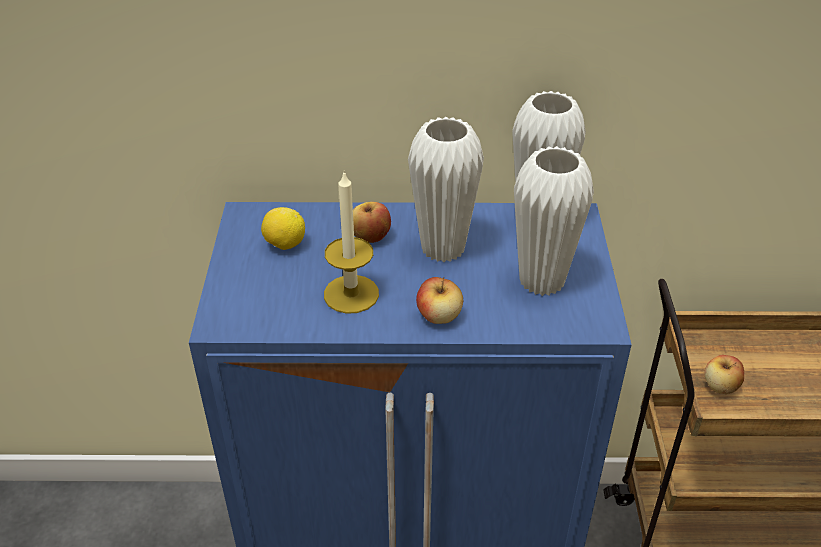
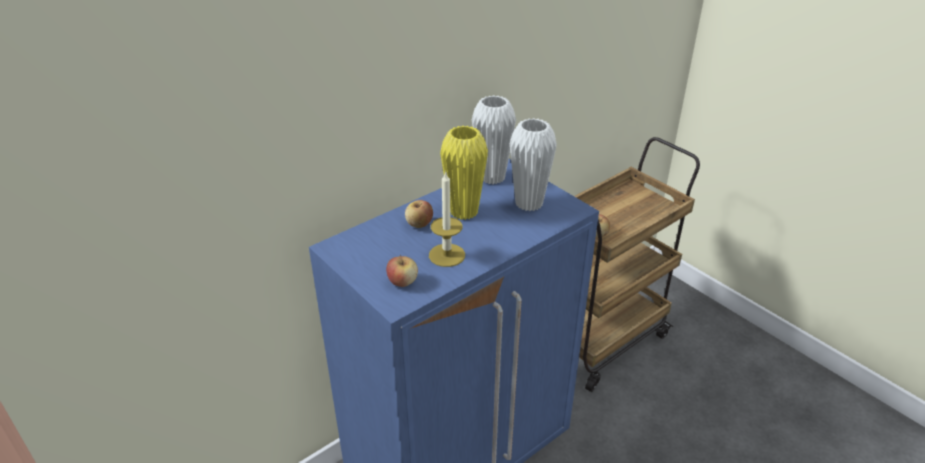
camera: 40 degrees left, 5 degrees down
(284, 244) = (377, 250): lemon -> none
(439, 316) = (503, 242): apple -> apple (402, 282)
(443, 248) = (464, 212): white vase -> yellow vase

